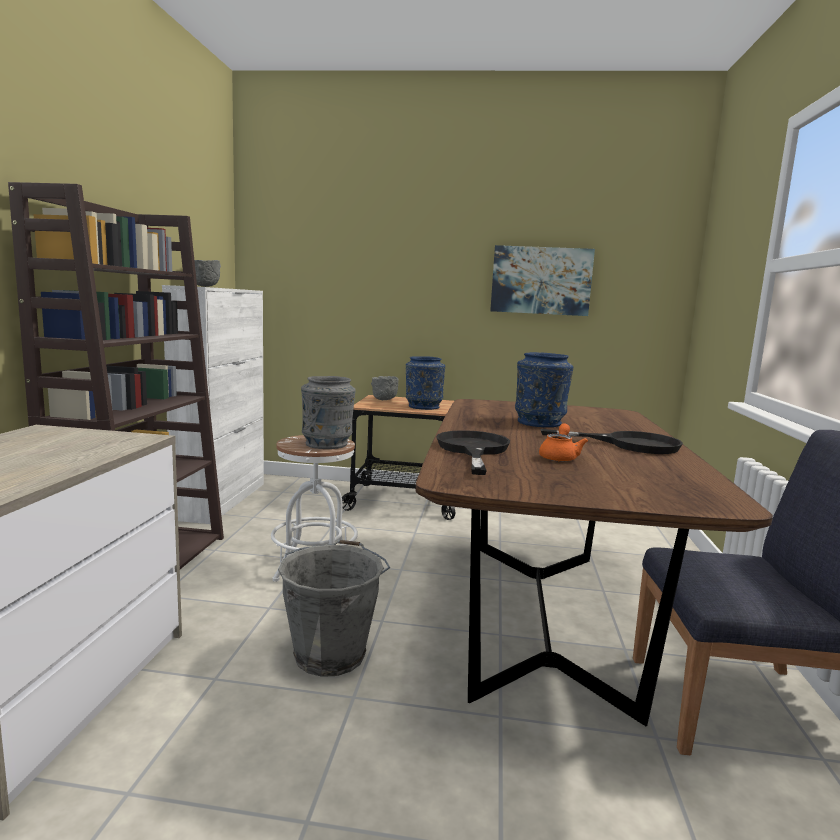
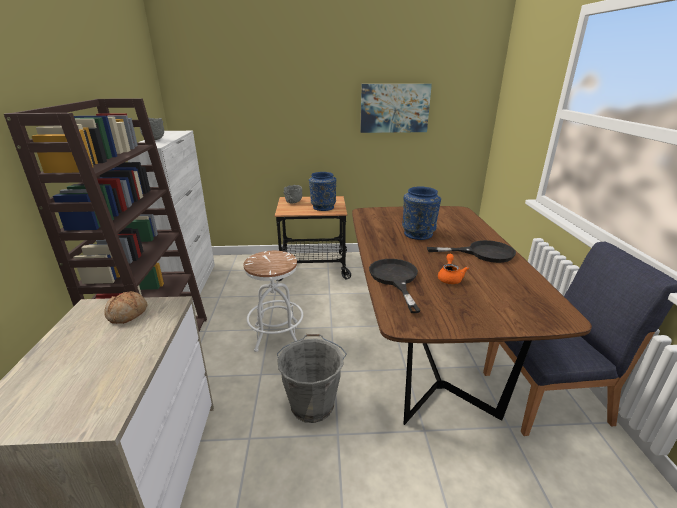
camera: 10 degrees left, 15 degrees up
(82, 438) = (128, 314): none -> bread
(327, 444) = (279, 262): grey vase -> none

